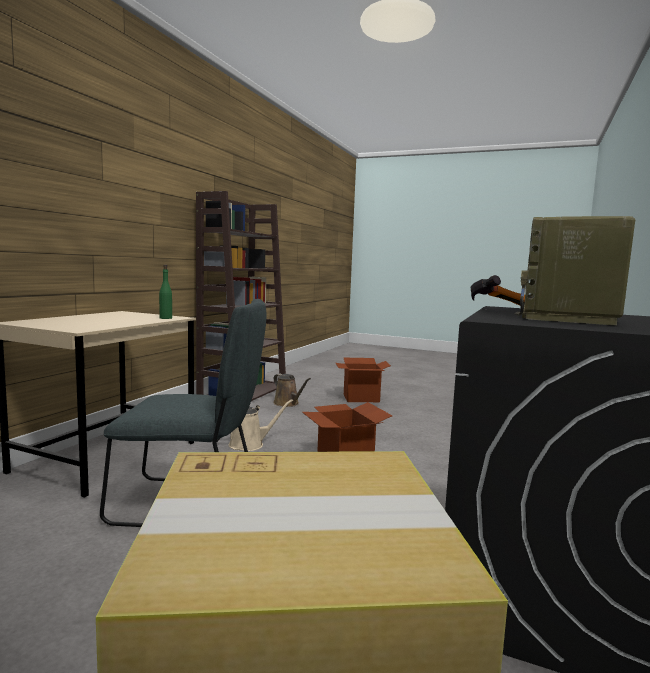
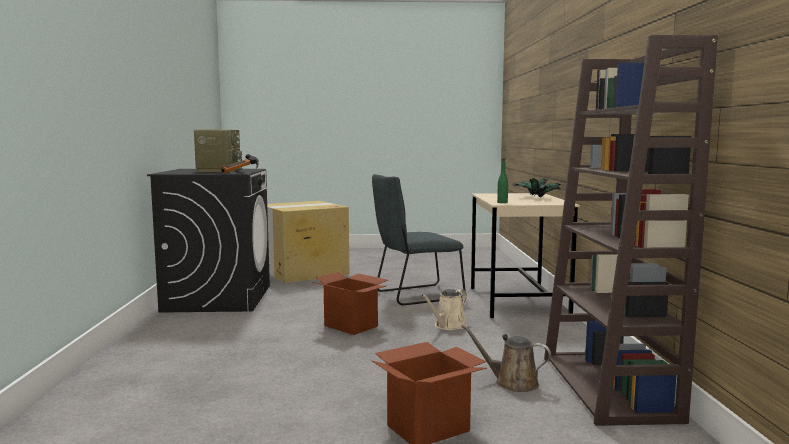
camera: 155 degrees right, 0 degrees up
(77, 318) = (536, 197): none -> potted plant

